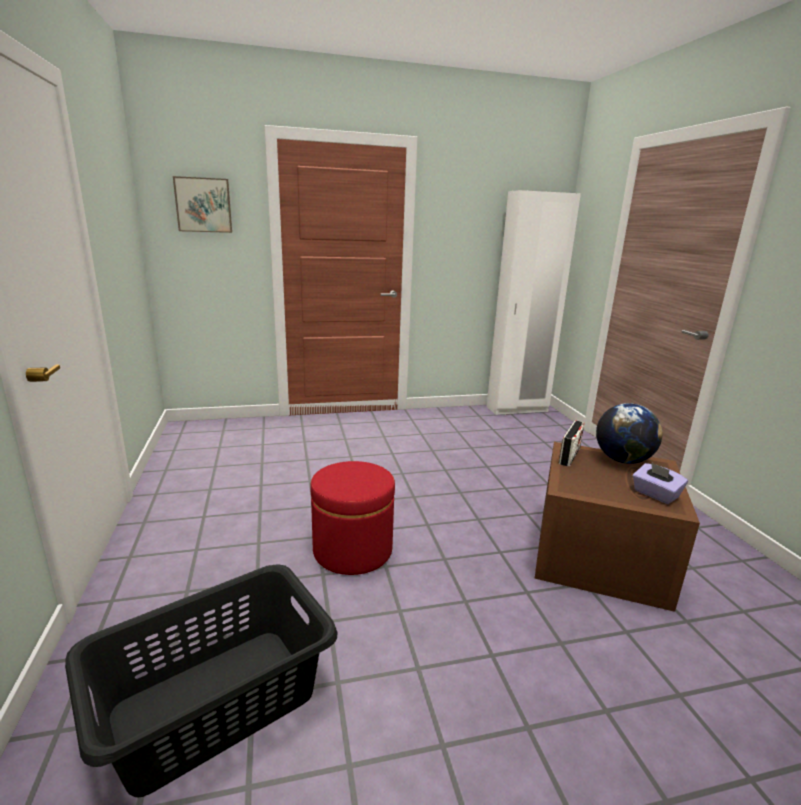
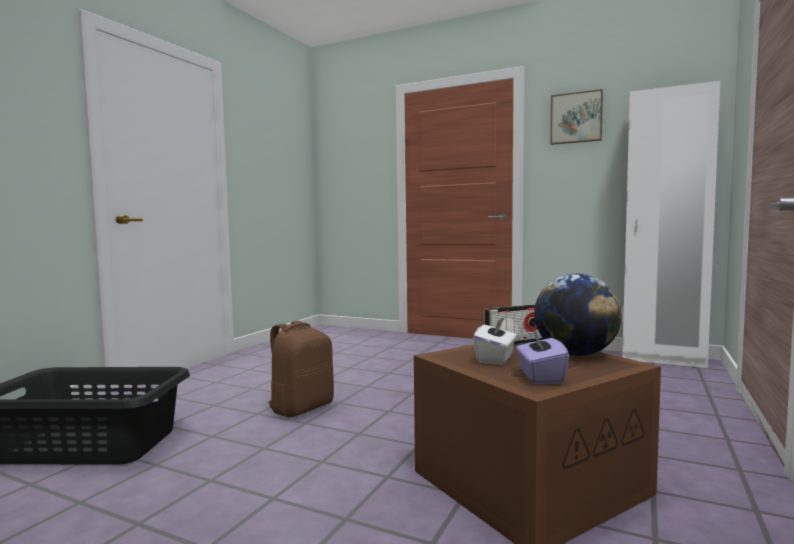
camera: 40 degrees right, 15 degrees down
(203, 205) = (352, 152): picture -> picture (576, 118)
(352, 550) = (301, 408): red ottoman -> brown backpack
(599, 481) = (495, 359): none -> white tissue box

